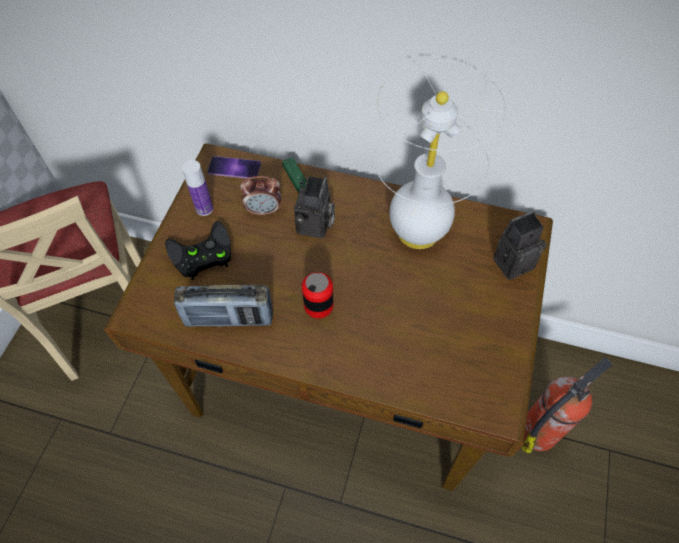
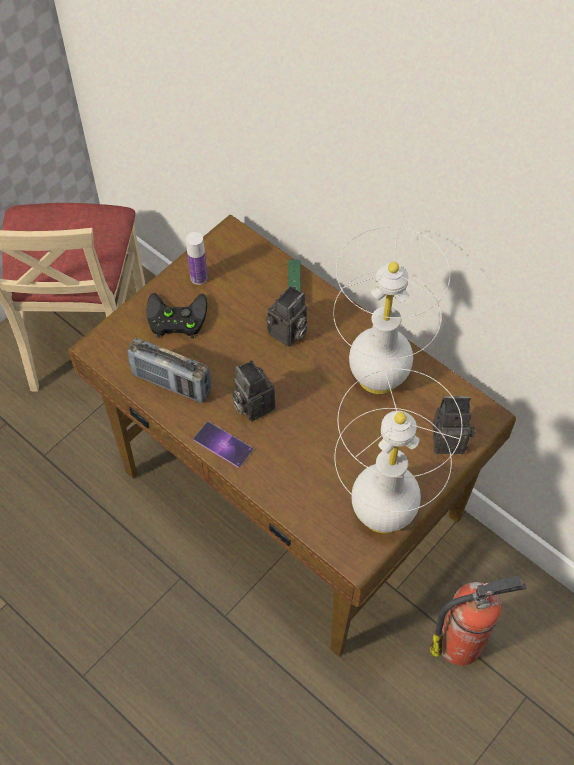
camera: 25 degrees right, 0 degrees up
(234, 168) = (244, 249): phone -> phone (223, 444)
(264, 210) = (250, 300): alarm clock -> none
(318, 306) = (252, 404): can -> camera
(498, 355) = (383, 513): none -> white table lamp

